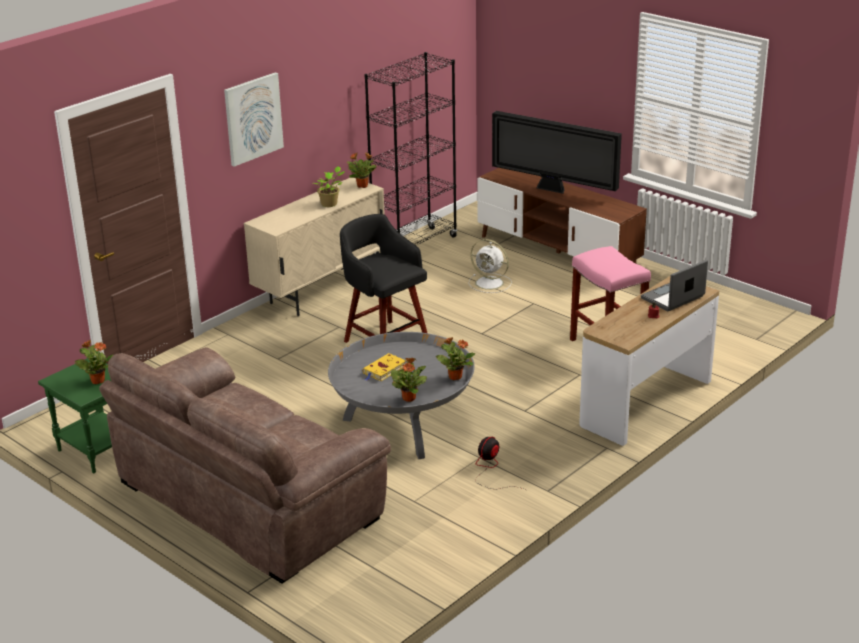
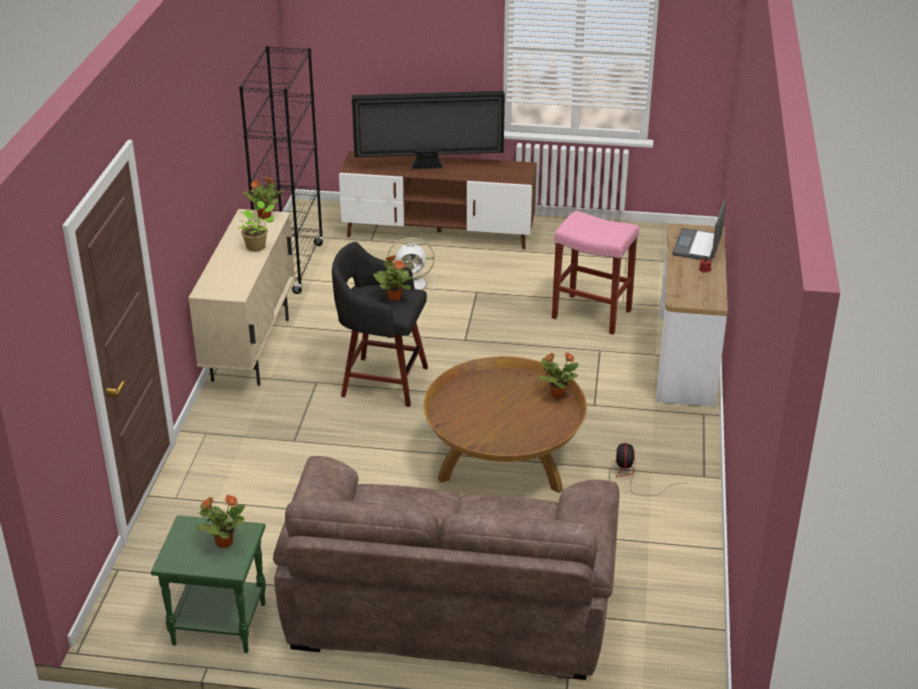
camera: 35 degrees left, 5 degrees up
(253, 118) = (180, 170): picture -> none
(384, 370) = (482, 412): yellow book -> none
(403, 425) = (503, 463): grey coffee table -> brown coffee table
(409, 398) = (542, 432): potted plant -> potted plant (394, 297)

